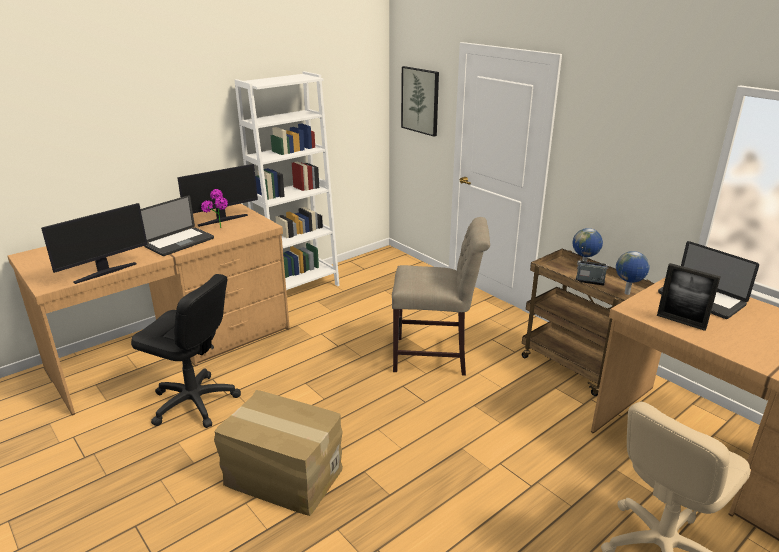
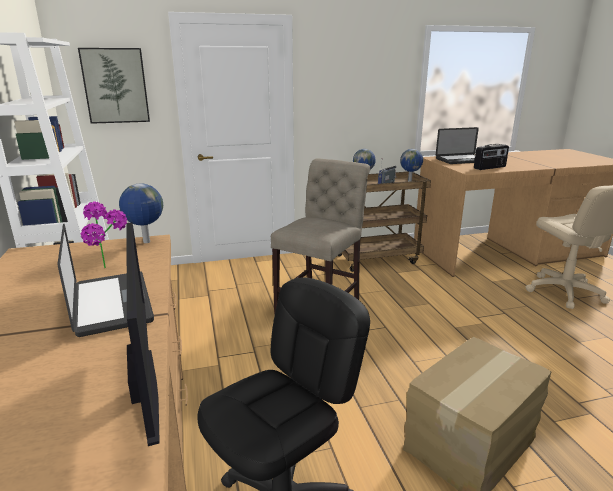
camera: 65 degrees left, 5 degrees down
(222, 220) = (74, 263): monitor -> none
(263, 225) = (146, 242): none -> globe
(681, 322) = (490, 168): picture frame -> radio

